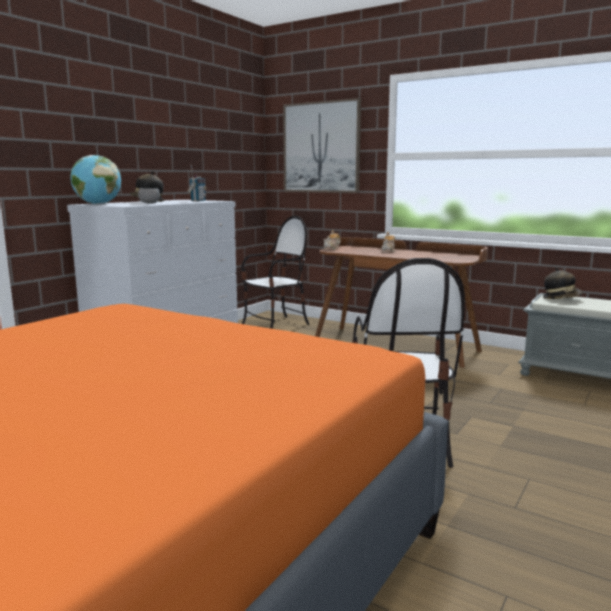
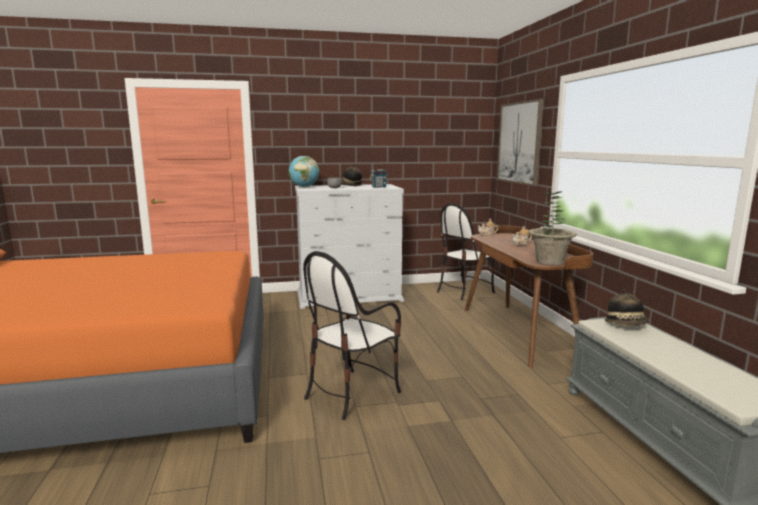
camera: 45 degrees right, 0 degrees up
(276, 325) = (464, 291): chair -> chair turned 135 degrees clockwise
(459, 259) = (550, 261): none -> potted plant

